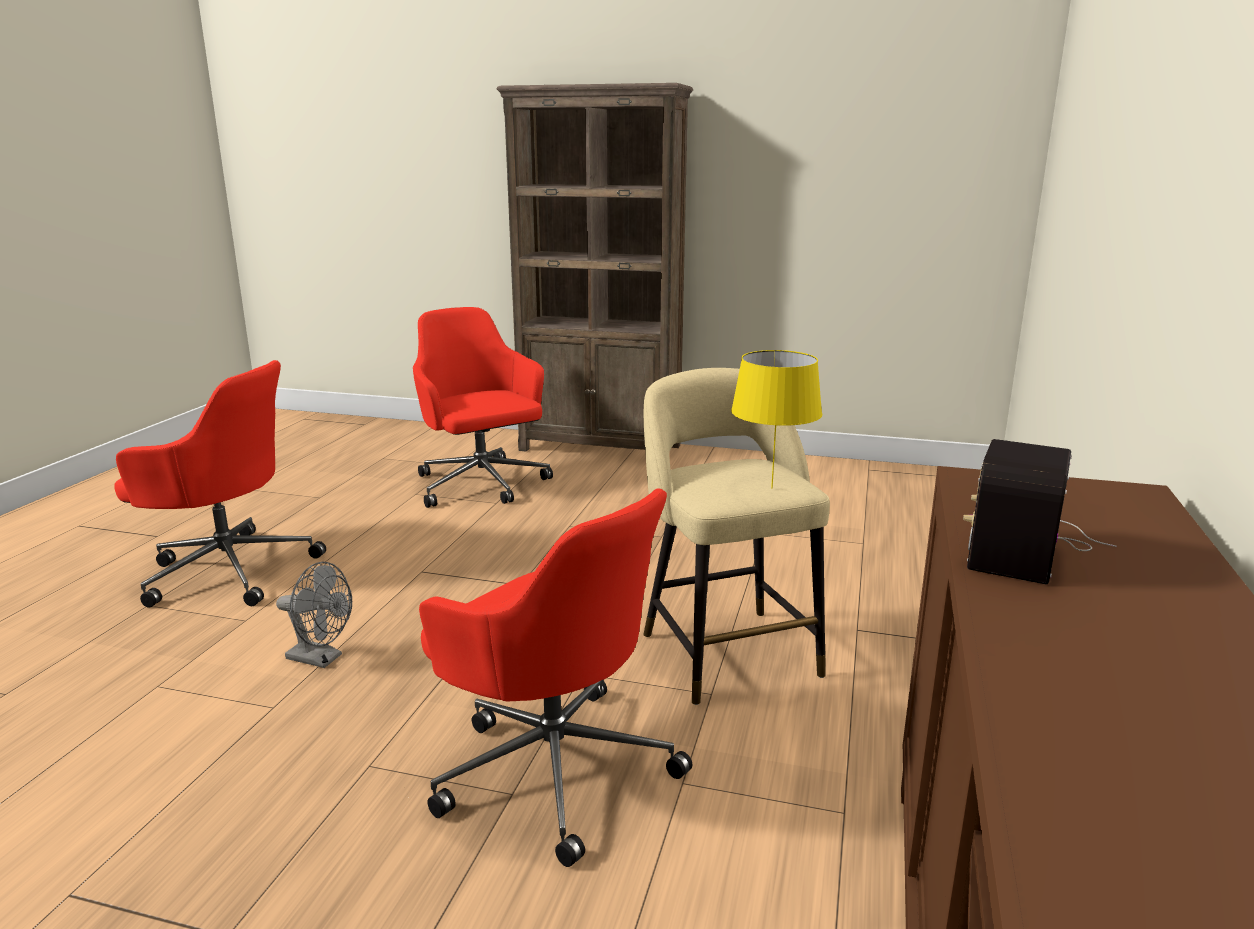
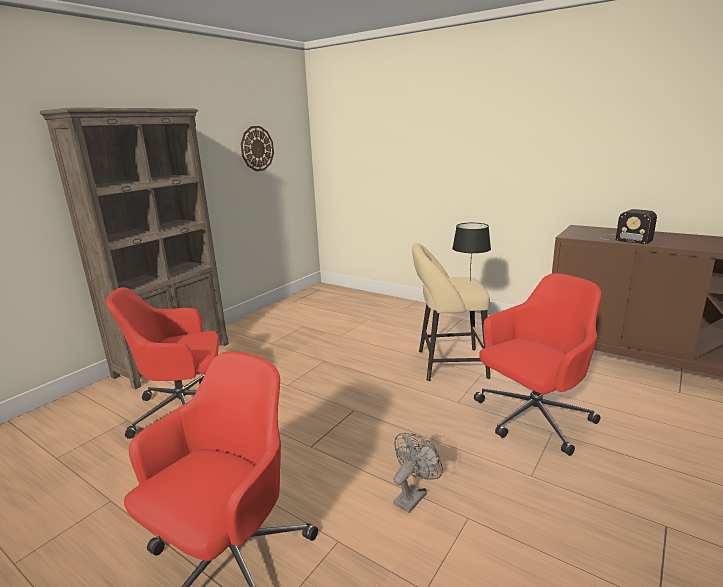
camera: 70 degrees left, 0 degrees up
(770, 487) = (469, 281): yellow table lamp -> black table lamp
(870, 158) = (257, 148): none -> wall clock

